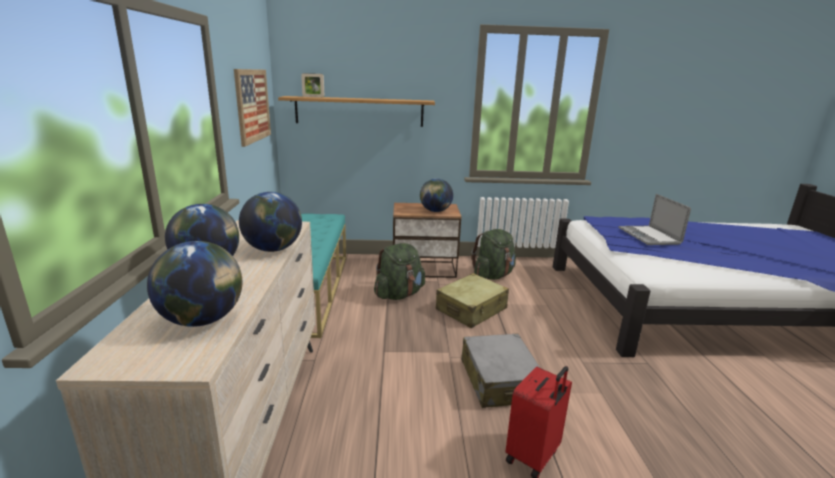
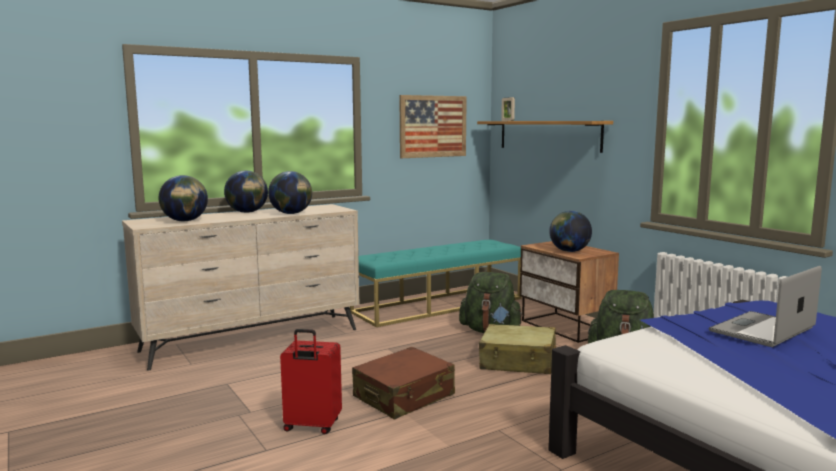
camera: 60 degrees right, 10 degrees down
(499, 381) = (404, 396): grey suitcase -> brown suitcase

